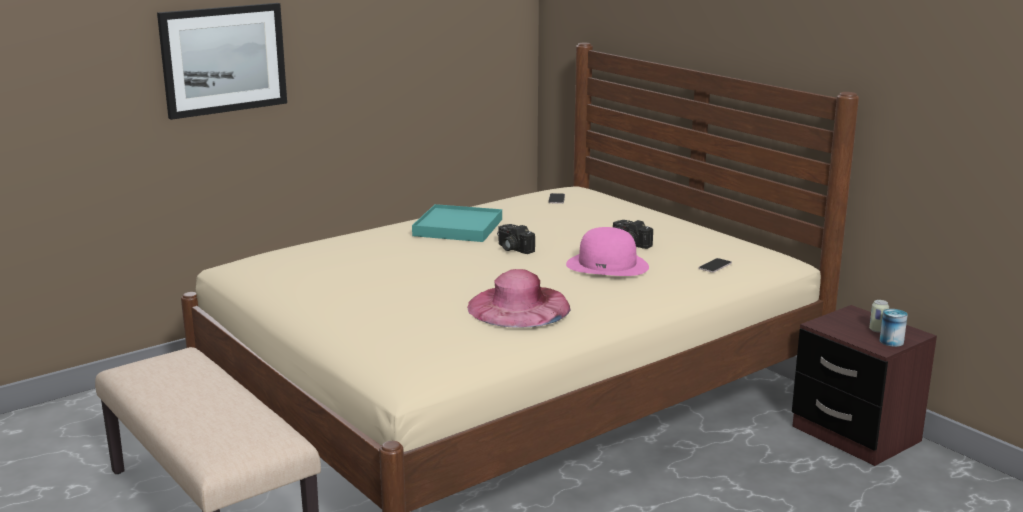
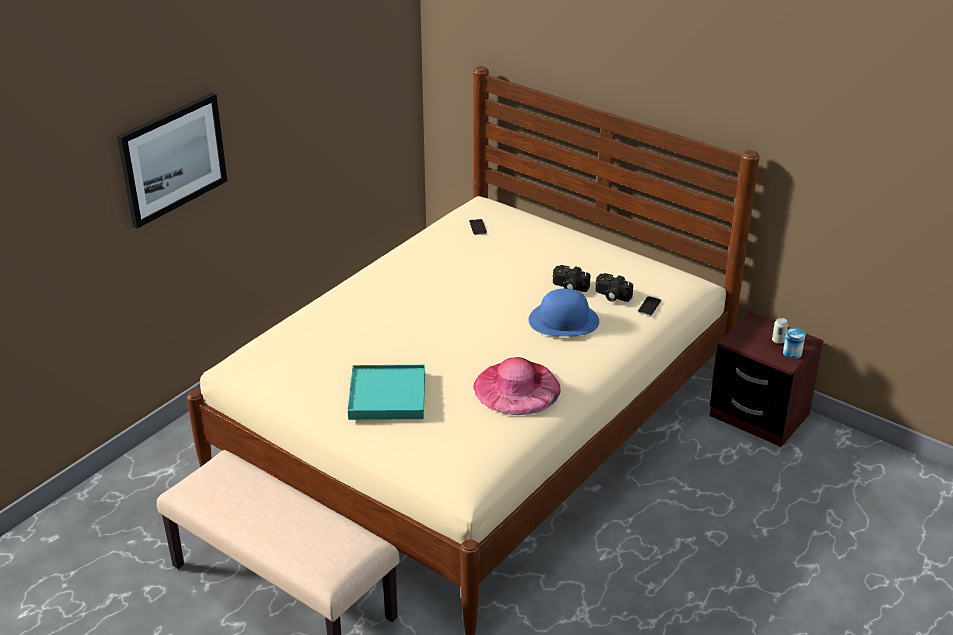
camera: 15 degrees left, 15 degrees up
(458, 227) = (412, 285): turquoise tray -> turquoise tray (387, 396)
(512, 249) = (474, 309): camera -> camera (611, 296)
(607, 265) = (564, 320): pink hat -> blue hat

